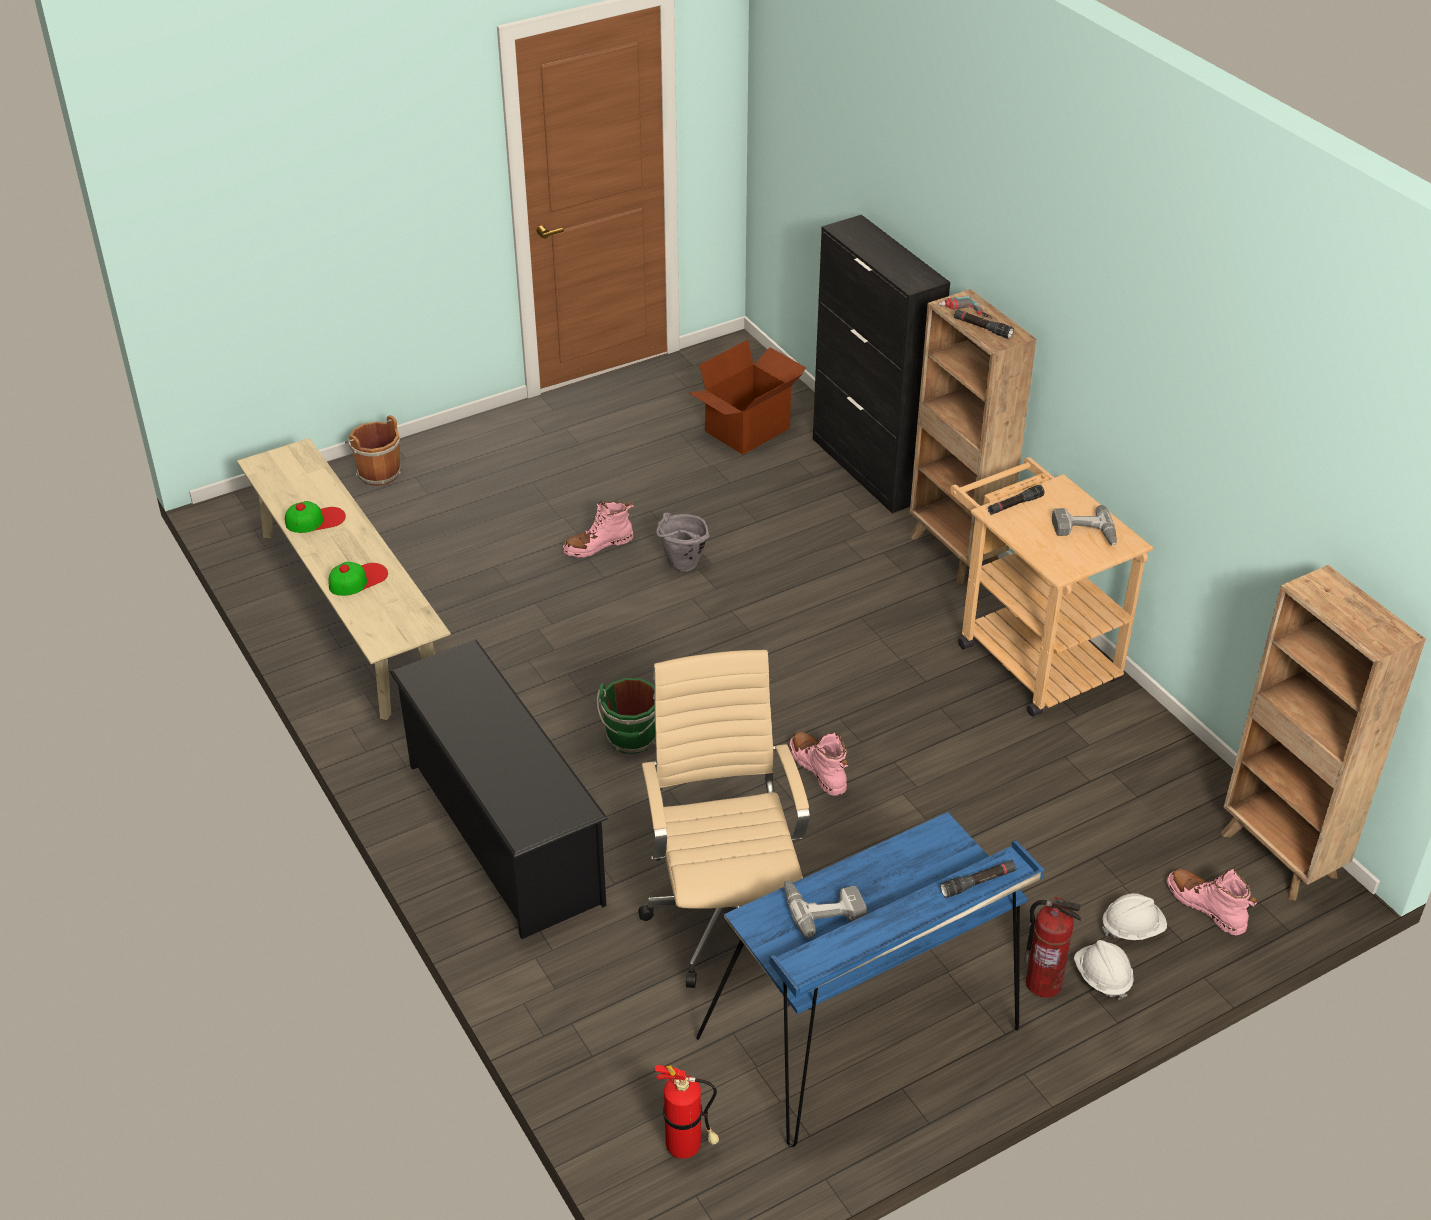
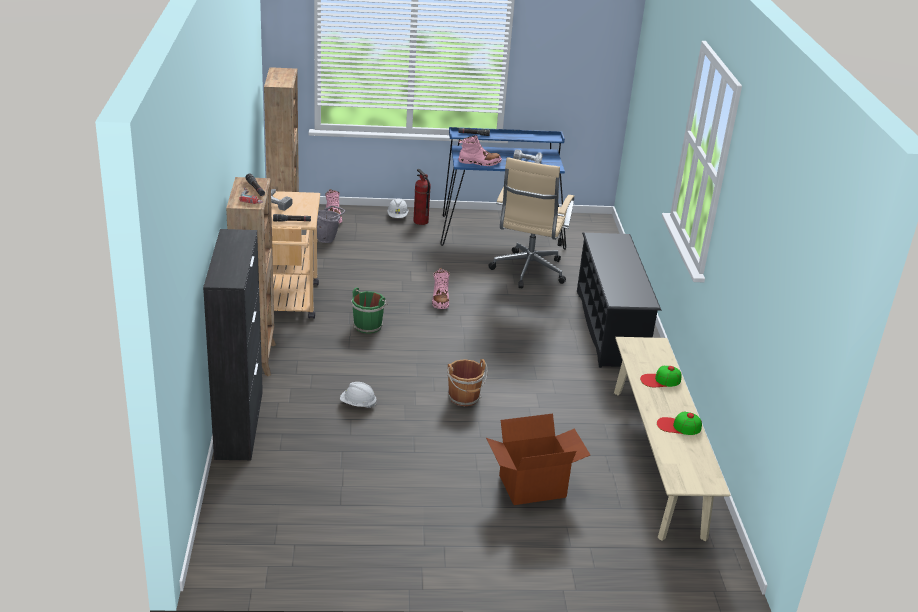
camera: 155 degrees left, 10 degrees down
(377, 472) = (600, 563): brown bucket -> brown bucket (464, 398)
(598, 545) = (467, 442): pink boot -> pink boot (479, 162)
(632, 739) = (522, 340): green bucket -> green bucket (368, 325)
(681, 567) = (425, 409): grey bucket -> grey bucket (328, 239)
(688, 1147) = (587, 230): fire extinguisher -> none
(748, 431) = (288, 485): cardboard box -> cardboard box (532, 485)
(1132, 929) = (369, 221): white hard hat -> white hard hat (358, 404)

